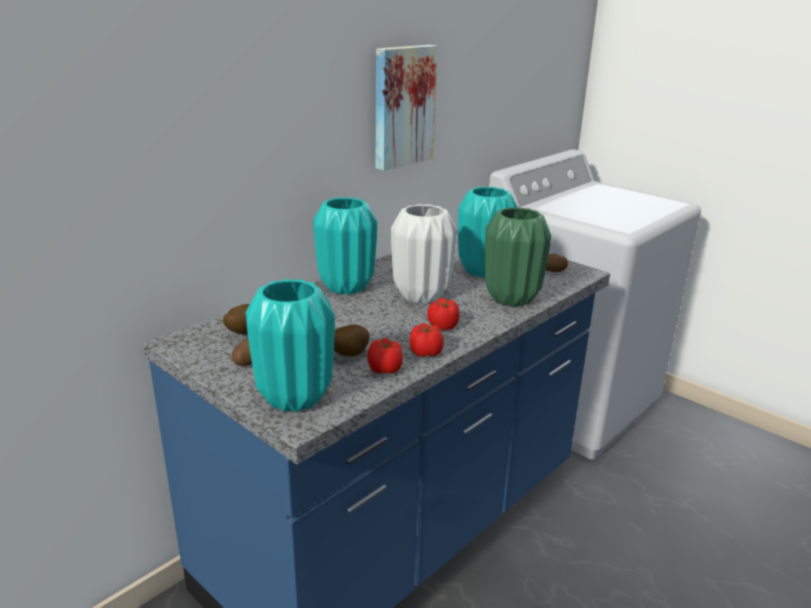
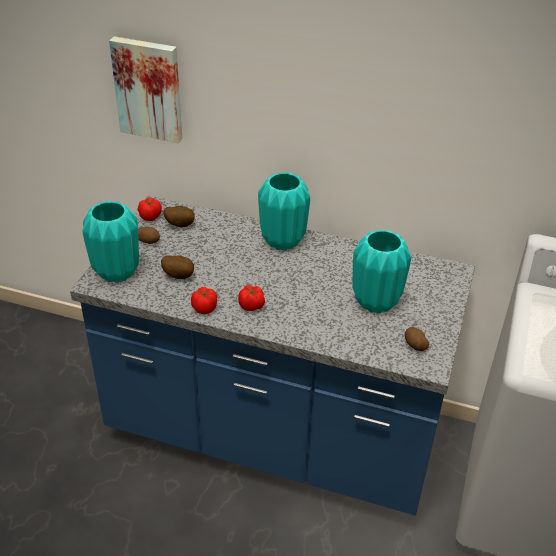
camera: 65 degrees right, 15 degrees up
(385, 369) = (171, 296): tomato -> tomato (150, 216)
(402, 106) = (406, 128): picture -> picture (149, 89)
(421, 295) = (297, 281): white vase -> none
(511, 298) = (330, 331): green vase -> none

